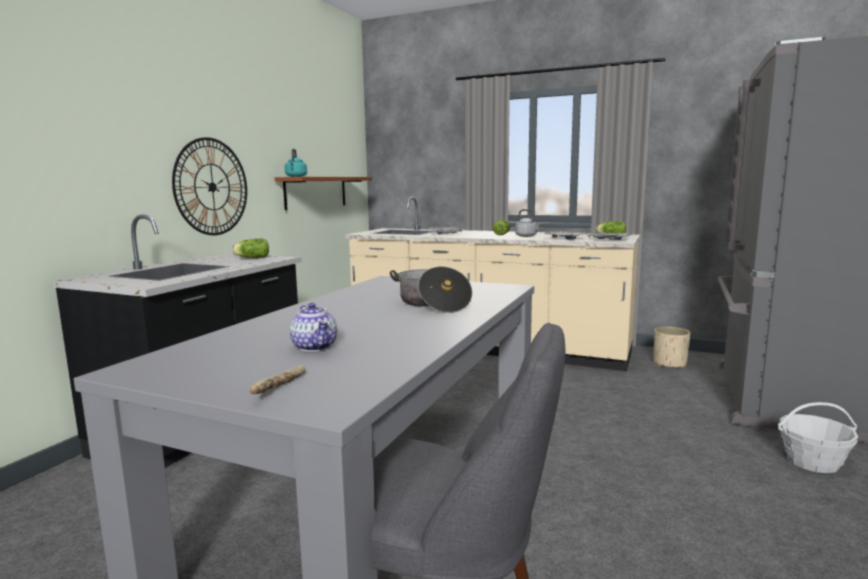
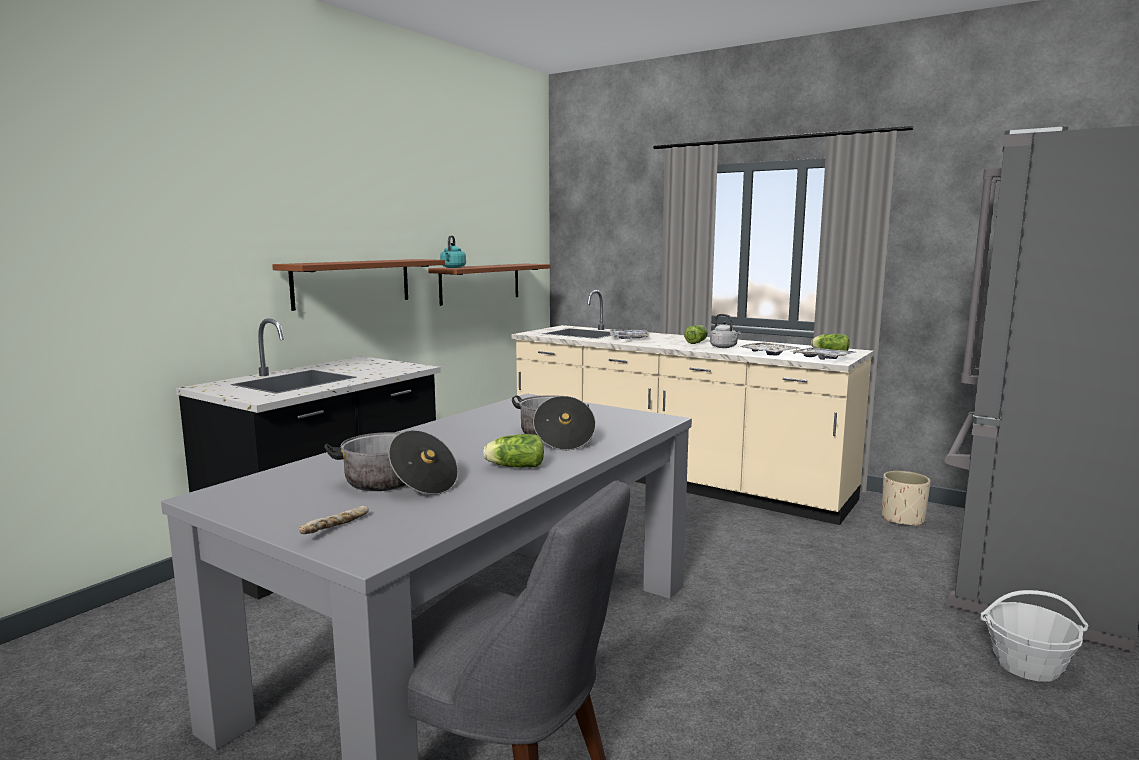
camera: 10 degrees right, 0 degrees up
(212, 187) = (352, 283): wall clock -> brown shelf
(251, 258) = (386, 366): lettuce -> lettuce (513, 466)
(315, 347) = (397, 483): teapot -> cooking pot

